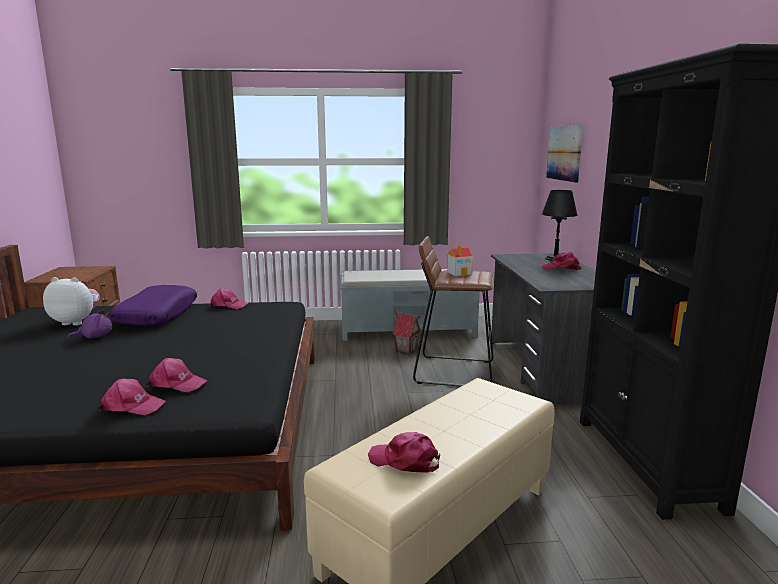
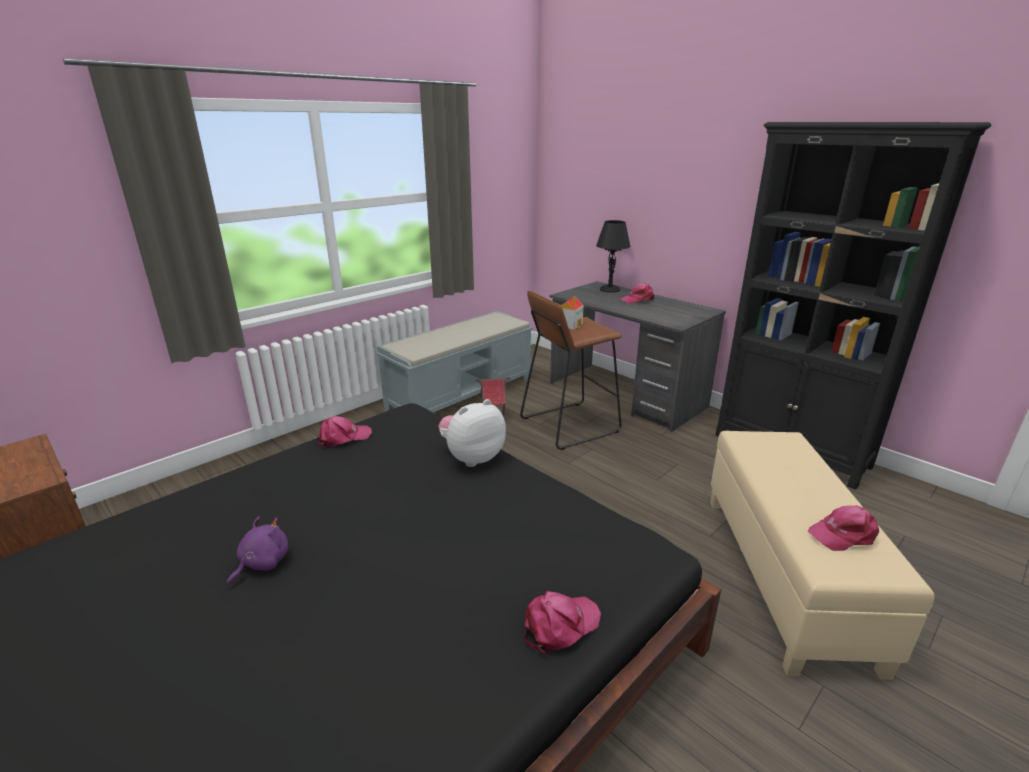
camera: 40 degrees left, 10 degrees up
(76, 322) = (163, 554): plush toy -> plush toy (472, 457)
(157, 315) = (276, 489): purple pillow -> none
(177, 384) = (544, 569): pink cap -> none
(564, 153) = (588, 180): picture -> none

